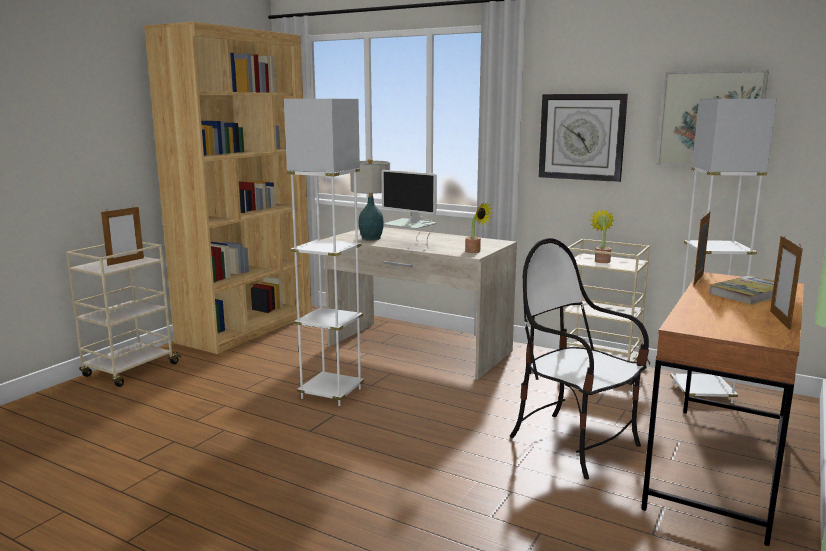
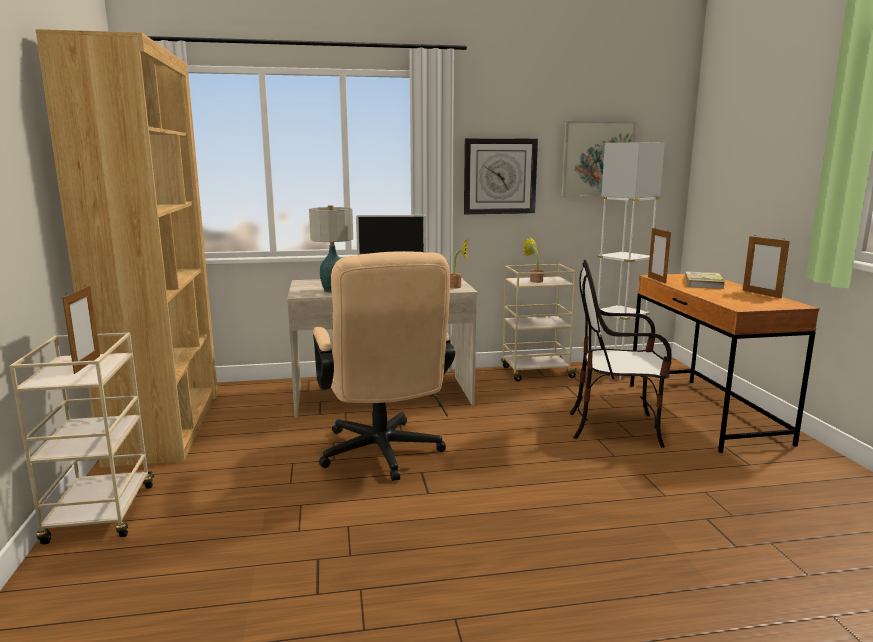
camera: 40 degrees left, 0 degrees up
(331, 393) = (383, 456): white floor lamp -> beige office chair

